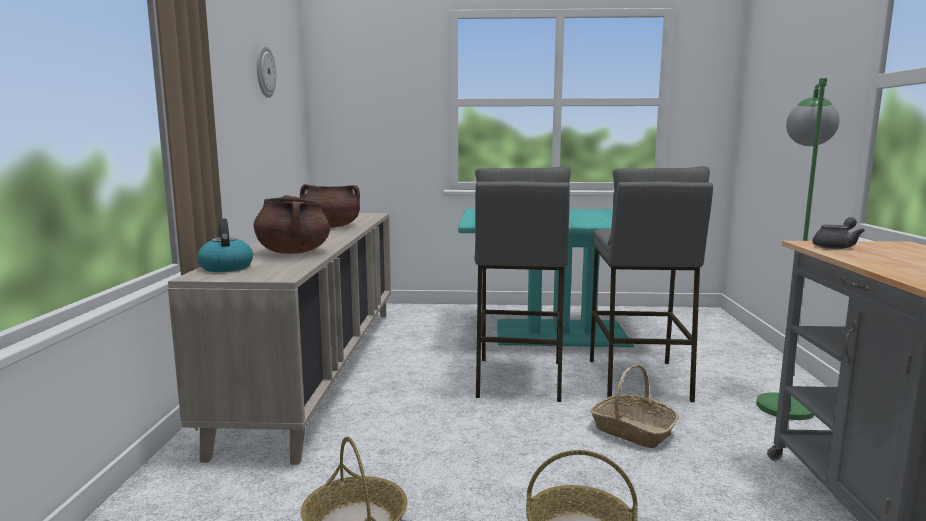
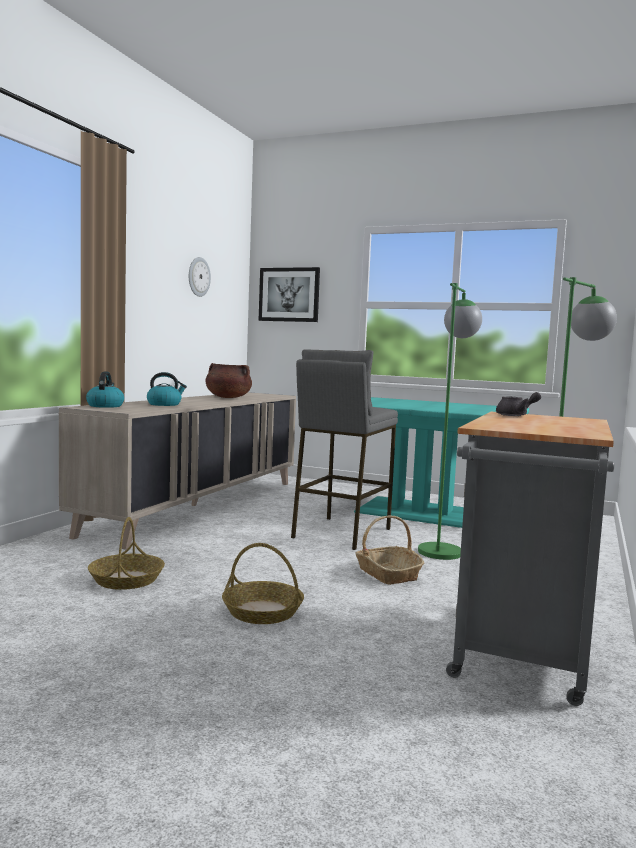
camera: 20 degrees right, 5 degrees down
(293, 252) = (164, 404): brown cooking pot -> kettle
(359, 91) = (289, 294): none -> picture
(638, 380) = (443, 548): grey stool -> green floor lamp

